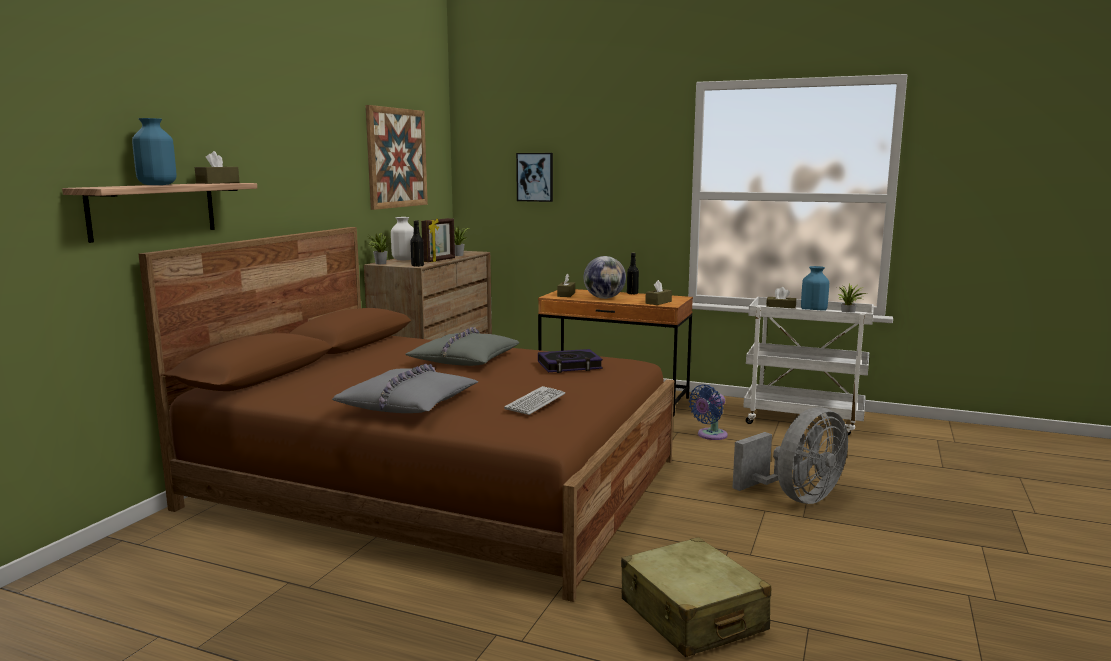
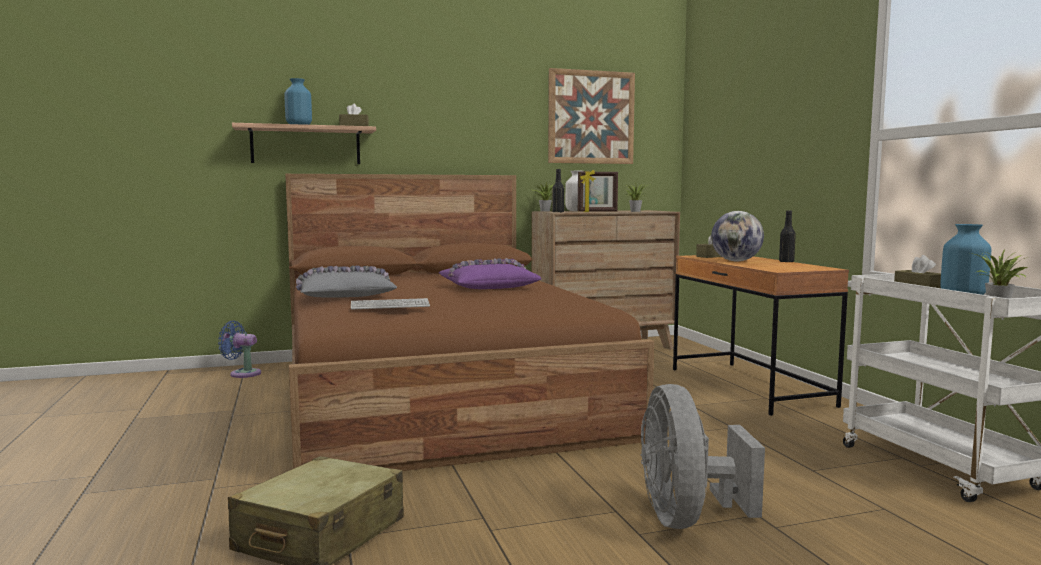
camera: 50 degrees right, 5 degrees down
(464, 359) = (488, 287): grey pillow -> purple pillow
(535, 177) = (736, 131): picture -> none
(569, 366) = (535, 300): book -> none
(658, 302) = (776, 268): brown tissue box -> none
(710, 435) = (761, 440): blue fan -> blue fan (242, 373)
(796, 497) = (687, 518): grey fan -> grey fan turned 75 degrees clockwise

